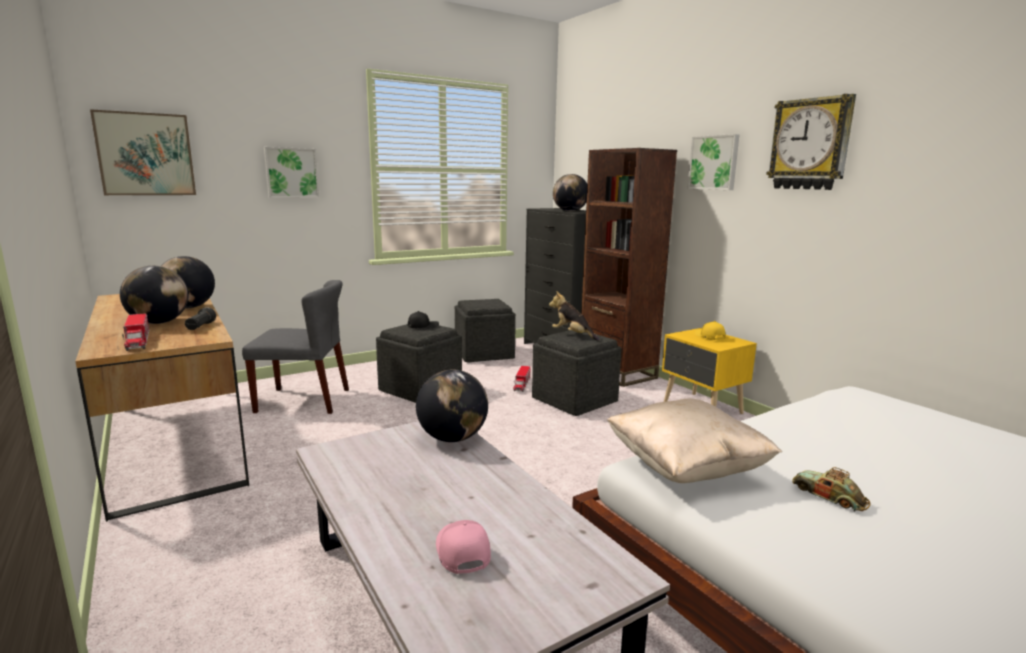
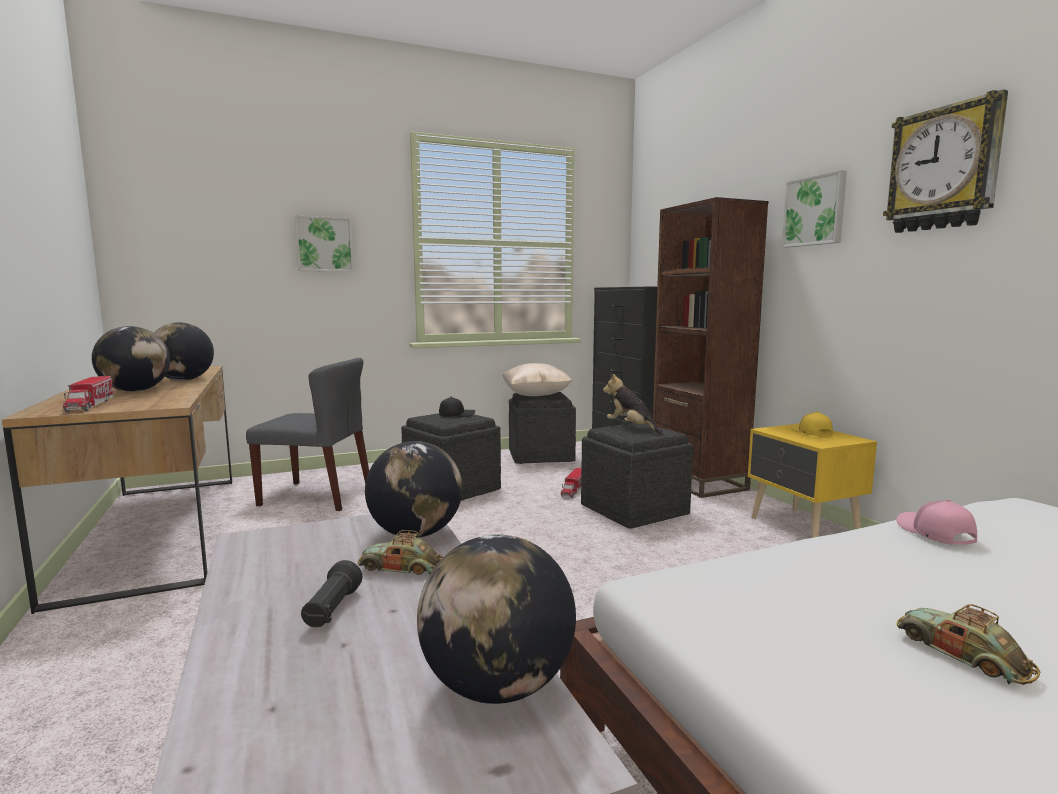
camera: 10 degrees right, 5 degrees down
(145, 154) = (169, 223): picture -> none
(200, 327) = (172, 395): black flashlight -> black flashlight (332, 610)
(458, 465) = (402, 567): none -> toy car
(461, 552) = (328, 690): pink cap -> pink cap (934, 533)
(570, 211) = (641, 286): globe -> globe (497, 686)
(686, 468) = (725, 593): beige pillow -> beige pillow (536, 396)

